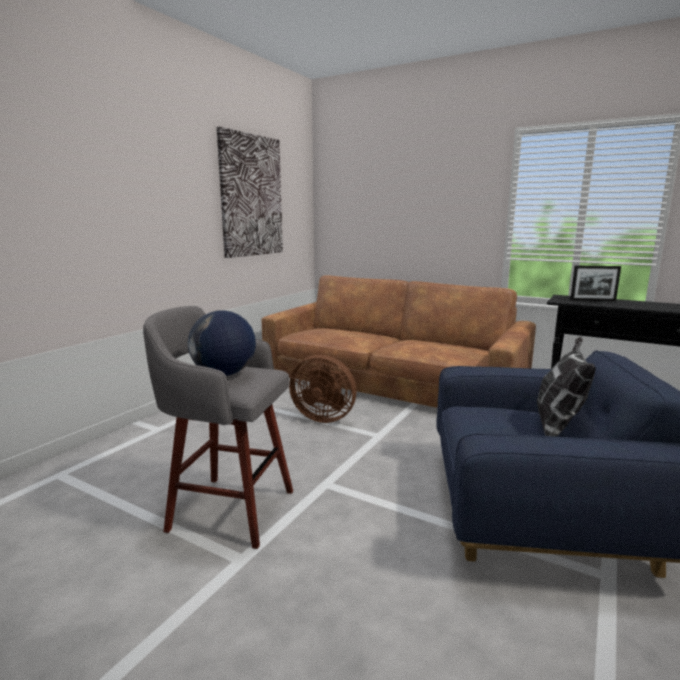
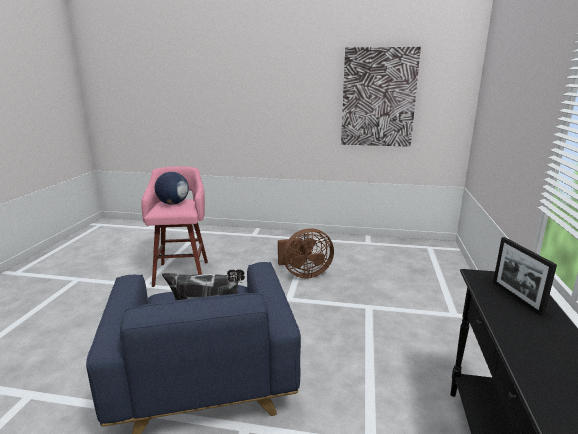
camera: 70 degrees right, 5 degrees up
(228, 509) = (182, 272): grey stool -> pink stool
(323, 417) = (304, 274): brown fan -> brown fan turned 105 degrees counterclockwise
(391, 382) = (405, 289): brown sofa -> none

